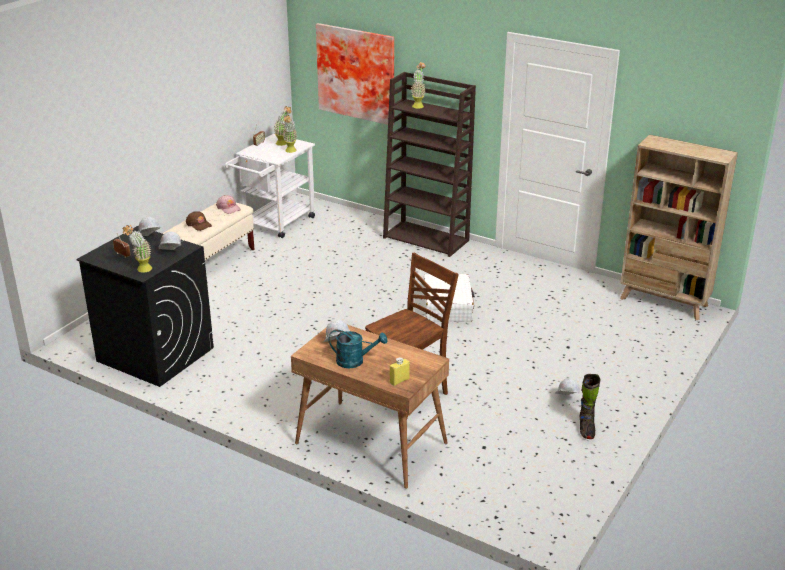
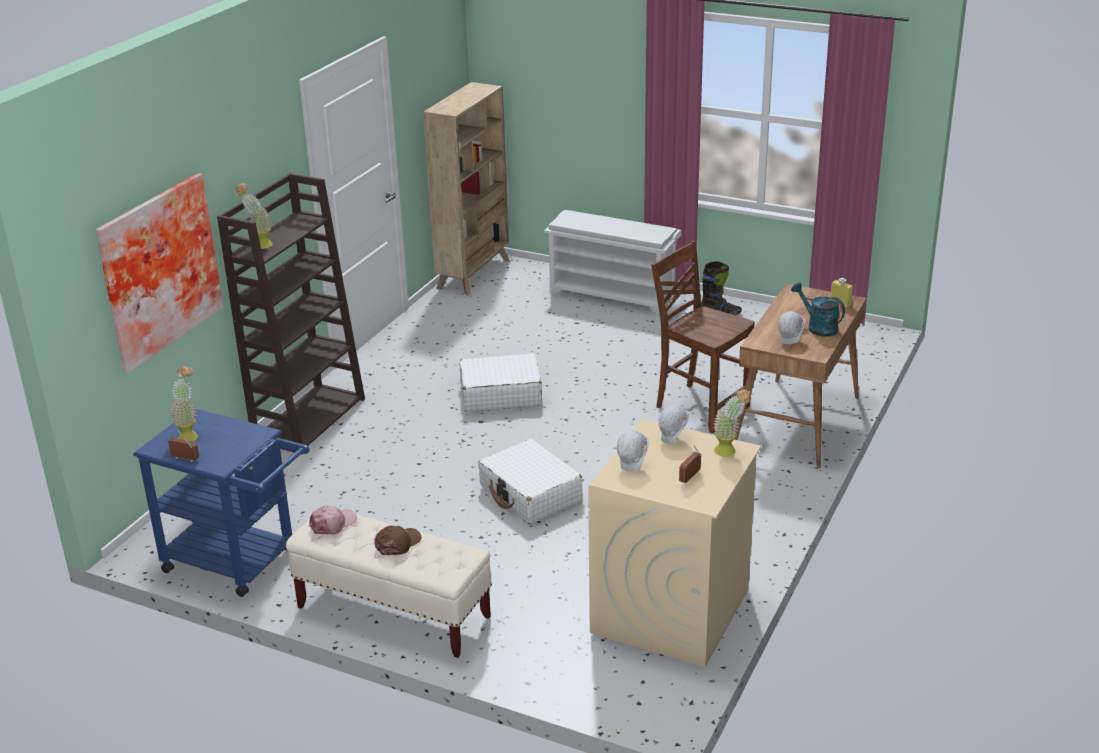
camera: 95 degrees left, 0 degrees up
(154, 354) = (670, 612): black washing machine -> beige washing machine
(275, 224) = (239, 562): white cart -> blue cart
(290, 151) = (228, 424): potted plant -> none
(308, 312) = (530, 494): none -> white suitcase
(355, 361) = (818, 327): turquoise watering can -> turquoise watering can turned 45 degrees counterclockwise
(627, 370) = (613, 295): none -> white shoe rack

